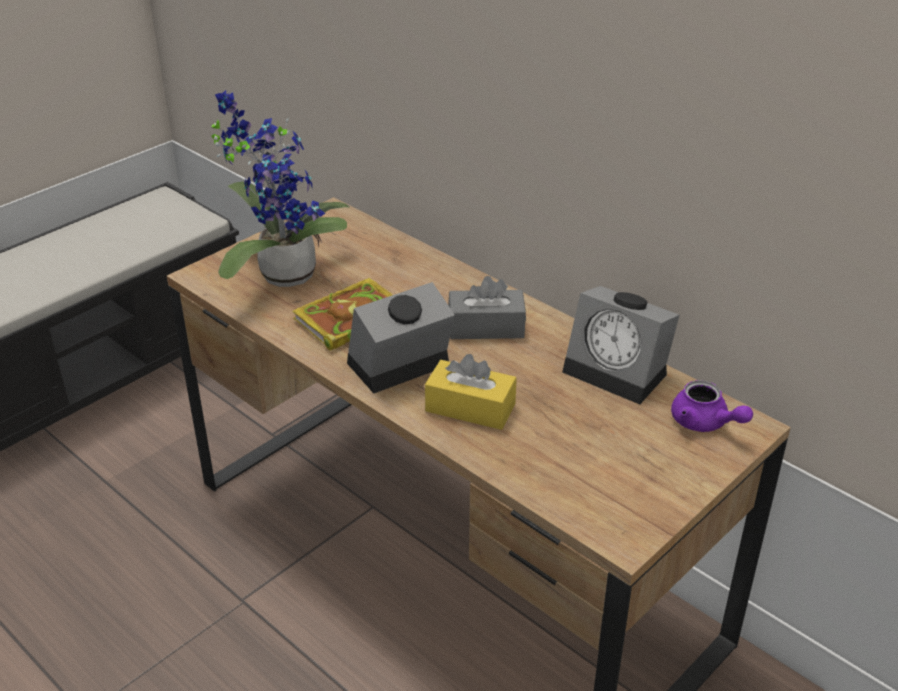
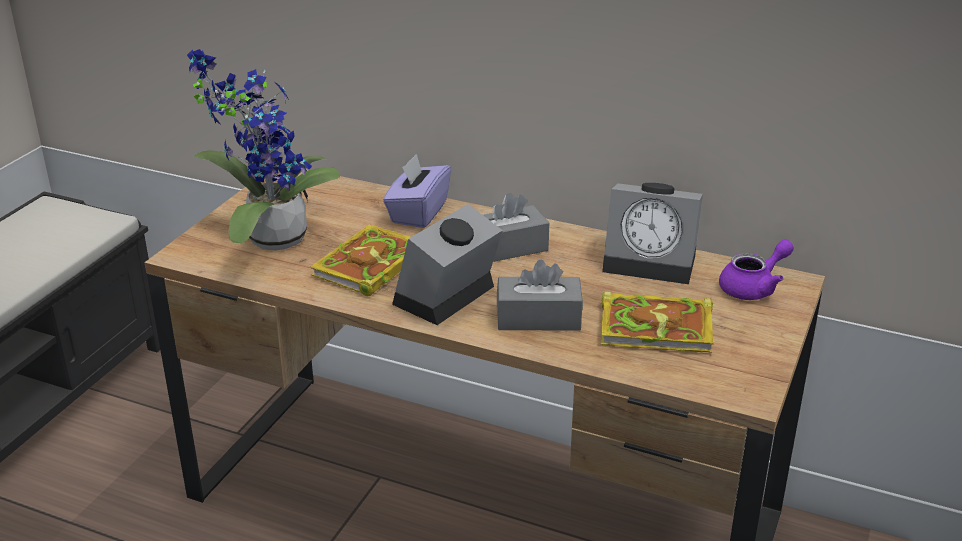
camera: 20 degrees left, 5 degrees down
(427, 273) = (418, 213): none -> purple tissue box
(470, 408) = (538, 318): yellow tissue box -> grey tissue box
(579, 445) = (659, 328): none -> book
(704, 423) = (753, 288): purple teapot -> purple teapot turned 60 degrees counterclockwise

